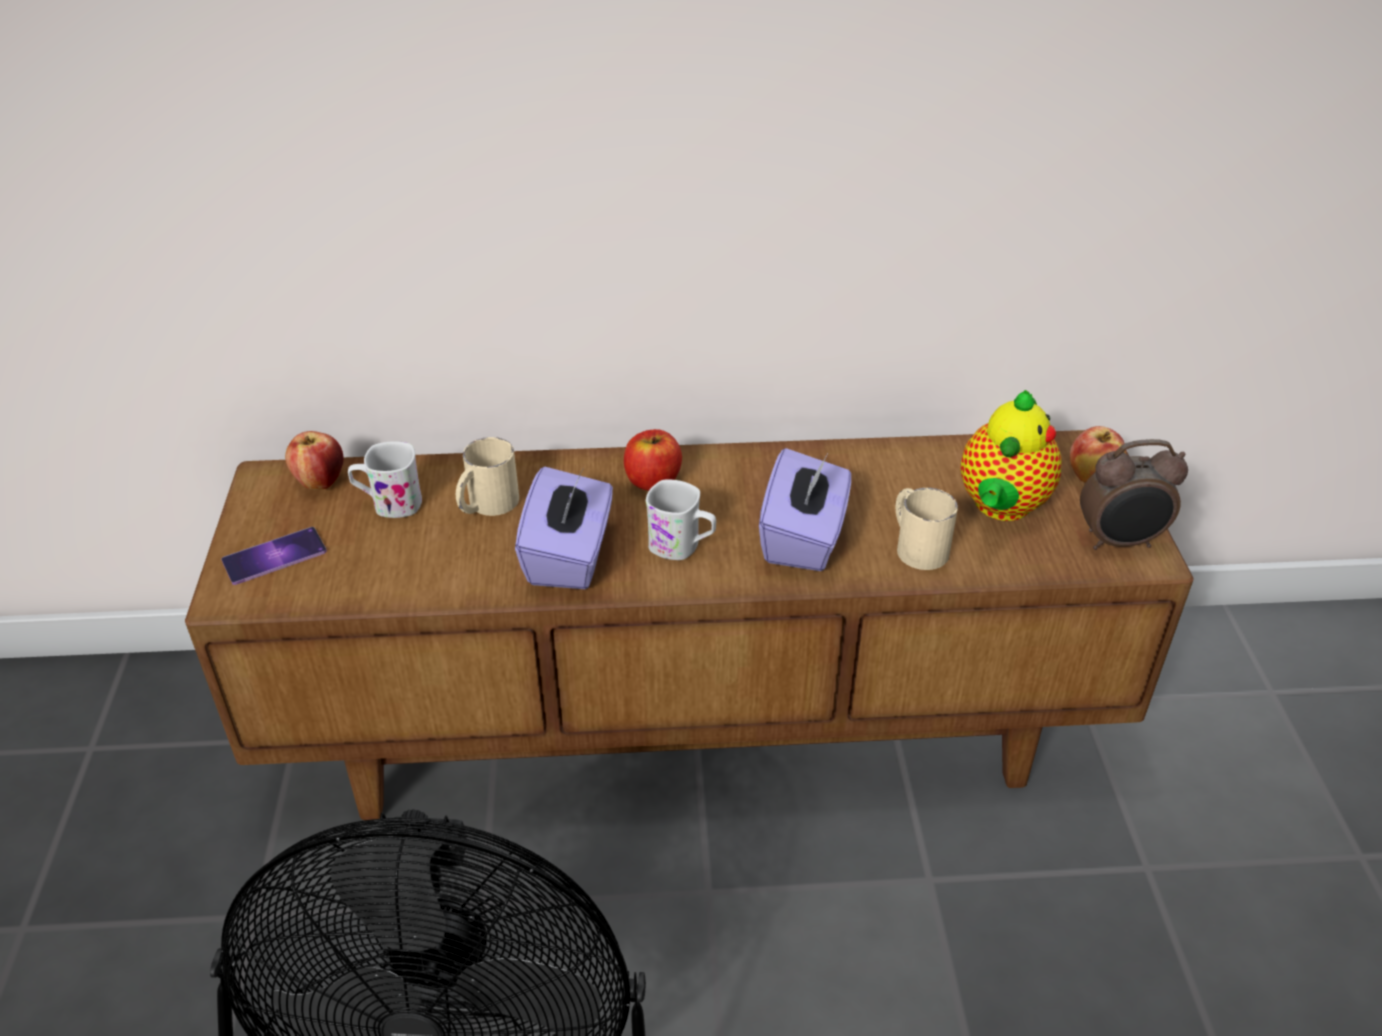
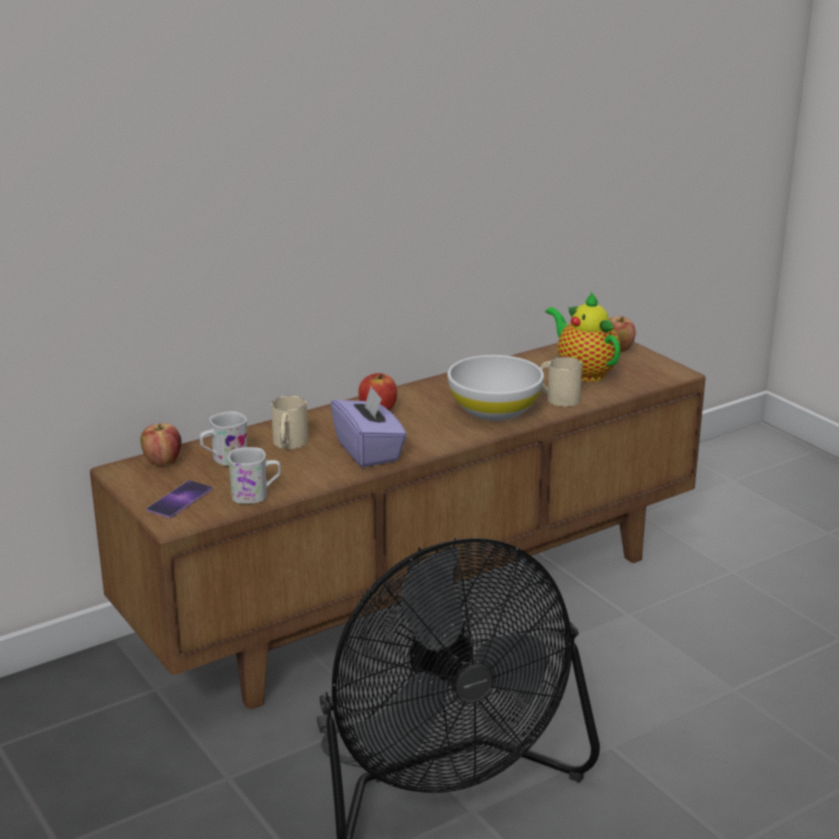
camera: 30 degrees left, 15 degrees down
(682, 546) = (430, 430): white mug -> white mug (256, 495)
(804, 538) = (494, 410): purple tissue box -> white bowl
(1001, 506) = (584, 372): teapot -> teapot turned 150 degrees clockwise
(1119, 542) = (657, 371): alarm clock -> none

